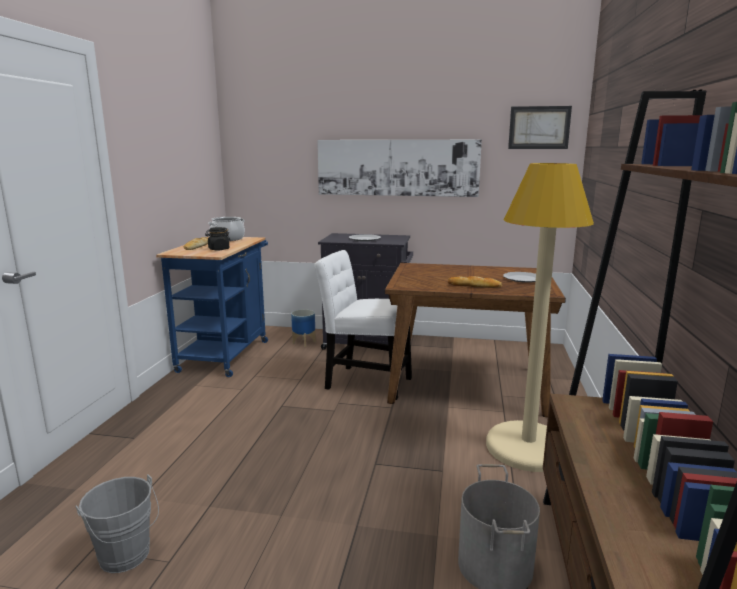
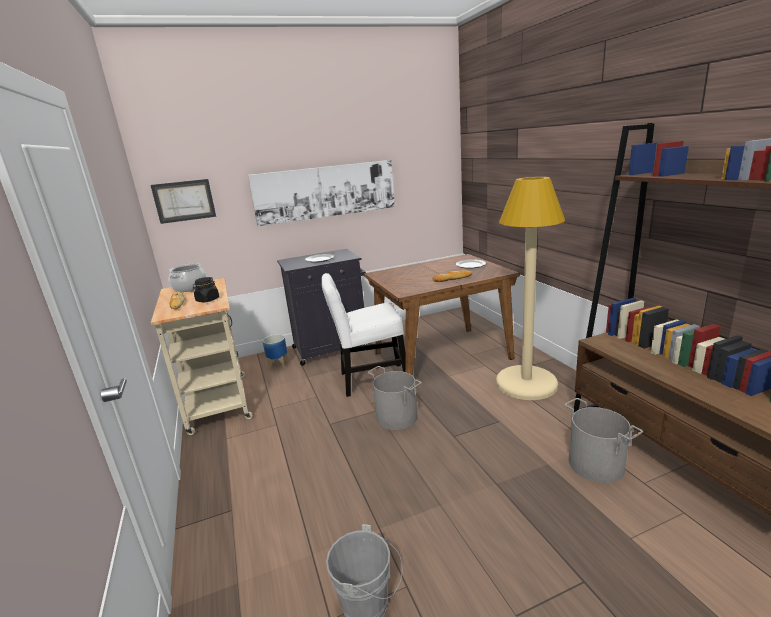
camera: 30 degrees left, 5 degrees up
(226, 353) = (217, 399): blue cart -> beige cart
(344, 424) = (396, 417): none -> grey bucket
(539, 127) = (429, 146): picture -> picture (184, 201)

